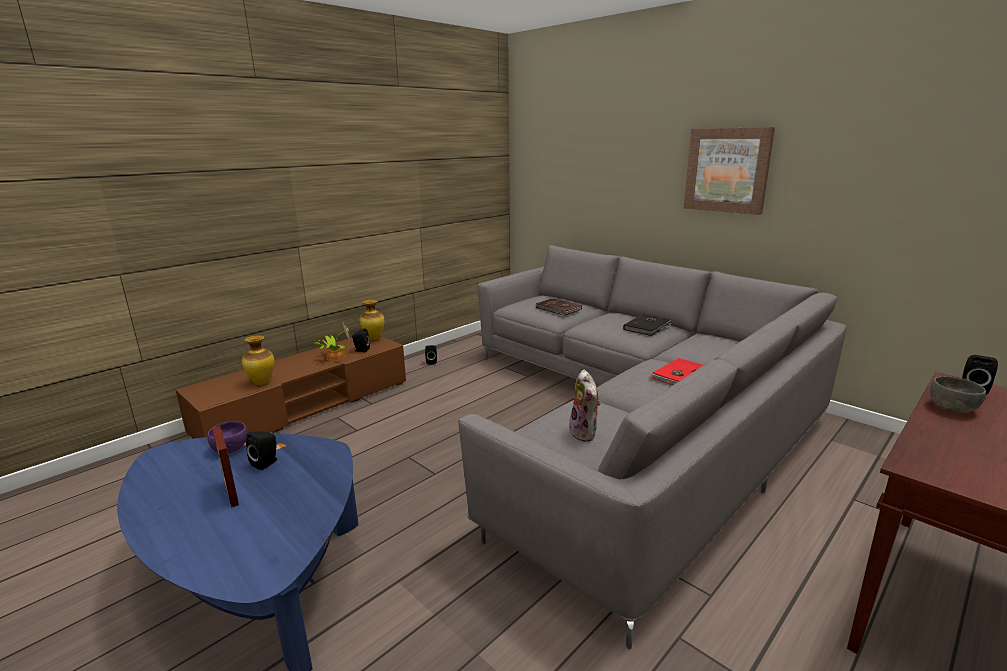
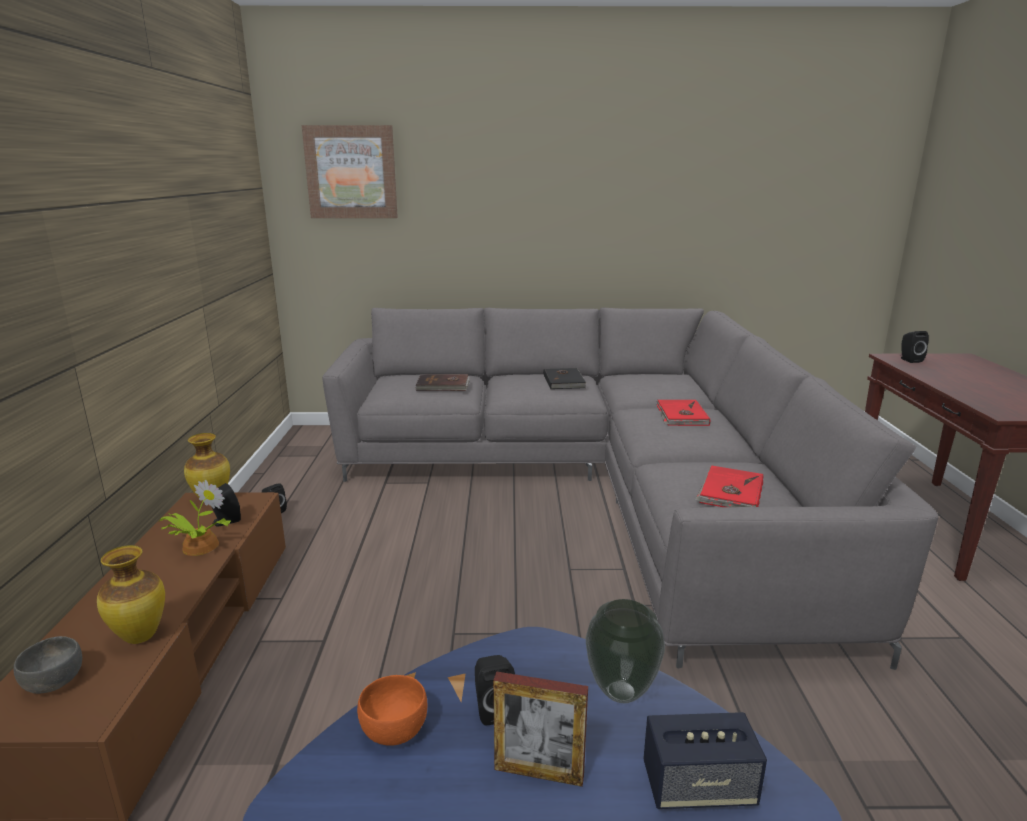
camera: 45 degrees left, 0 degrees up
(230, 448) = (393, 729): purple bowl -> orange bowl
(258, 539) = (698, 786): none -> speaker
(314, 489) = (620, 692): none -> vase
(585, 433) = (730, 492): plush toy -> red book
(727, 170) = (590, 199): picture -> picture (351, 172)
(952, 408) = (929, 373): grey bowl -> grey bowl (54, 681)

